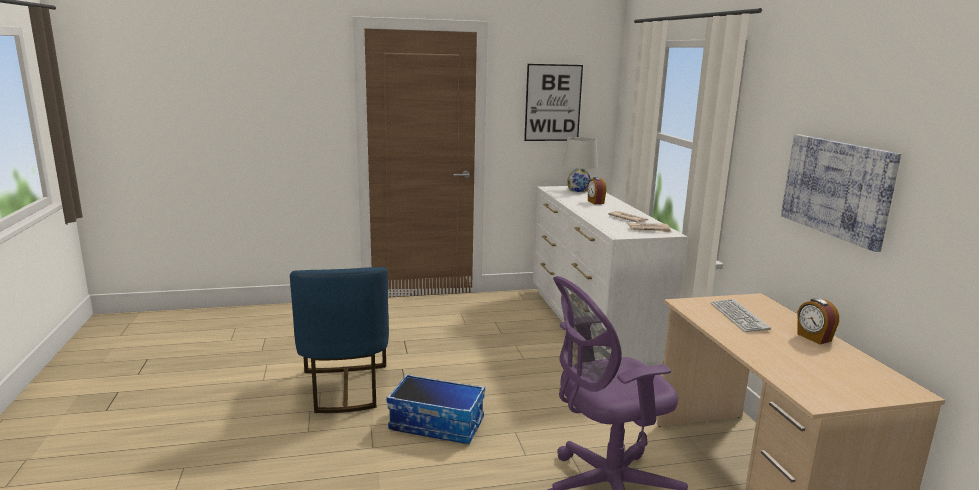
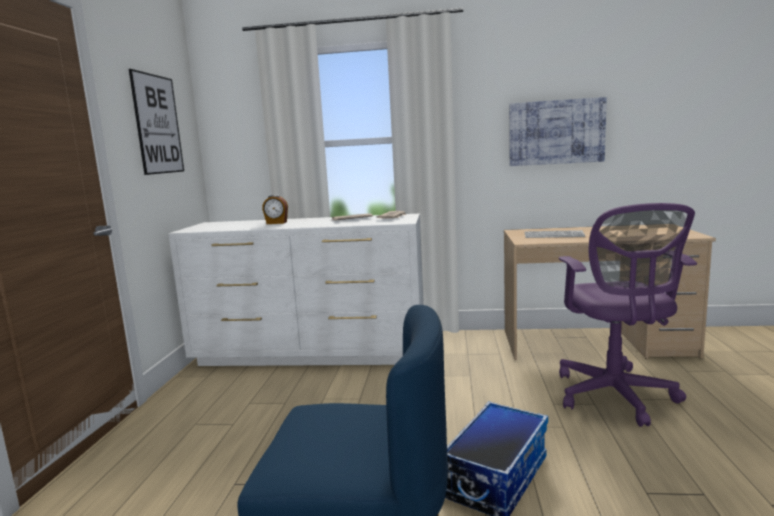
camera: 70 degrees left, 5 degrees down
(578, 190) = (216, 225): white table lamp -> none
(813, 338) = (590, 229): alarm clock -> none

